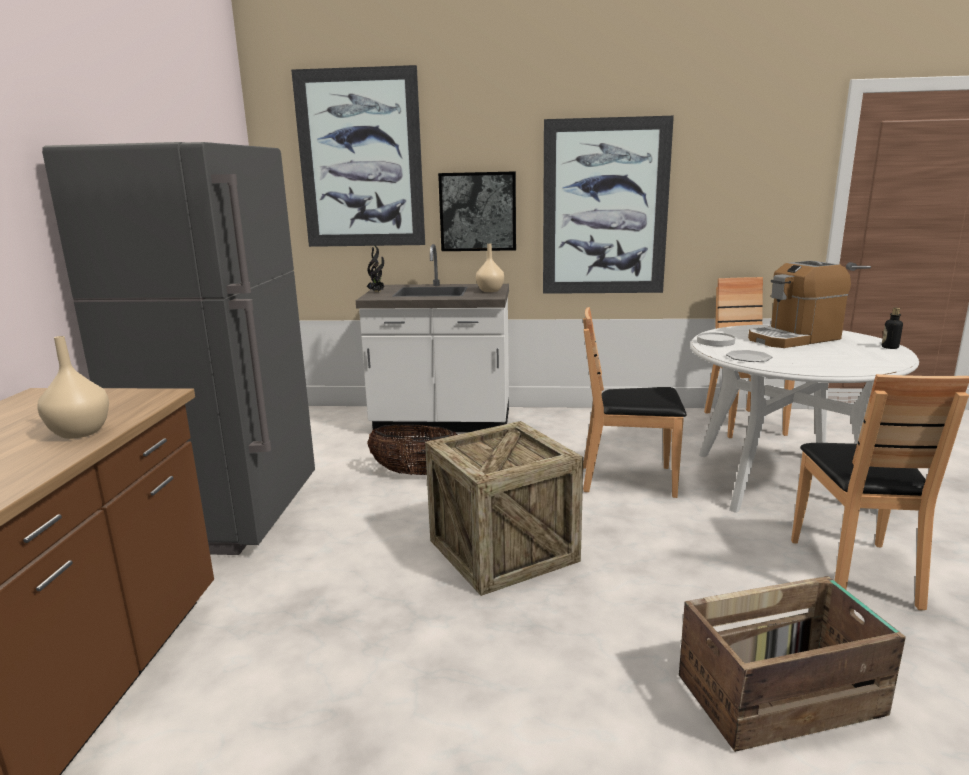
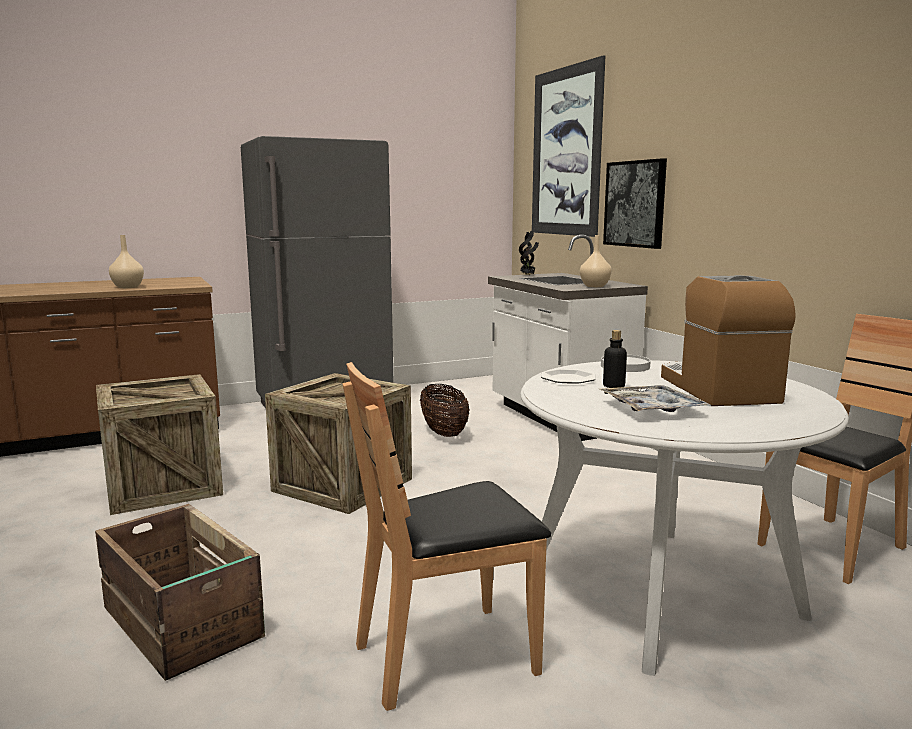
camera: 60 degrees right, 5 degrees down
(383, 677) = (163, 486): none -> crate
(605, 208) = (744, 202): picture -> none
(629, 480) = (539, 508): brown chair -> none
(793, 338) = (717, 389): coffee machine -> coffee machine turned 45 degrees clockwise
(841, 357) = (652, 408): none -> tray
(890, 347) = (773, 428): bottle -> bottle (613, 386)

